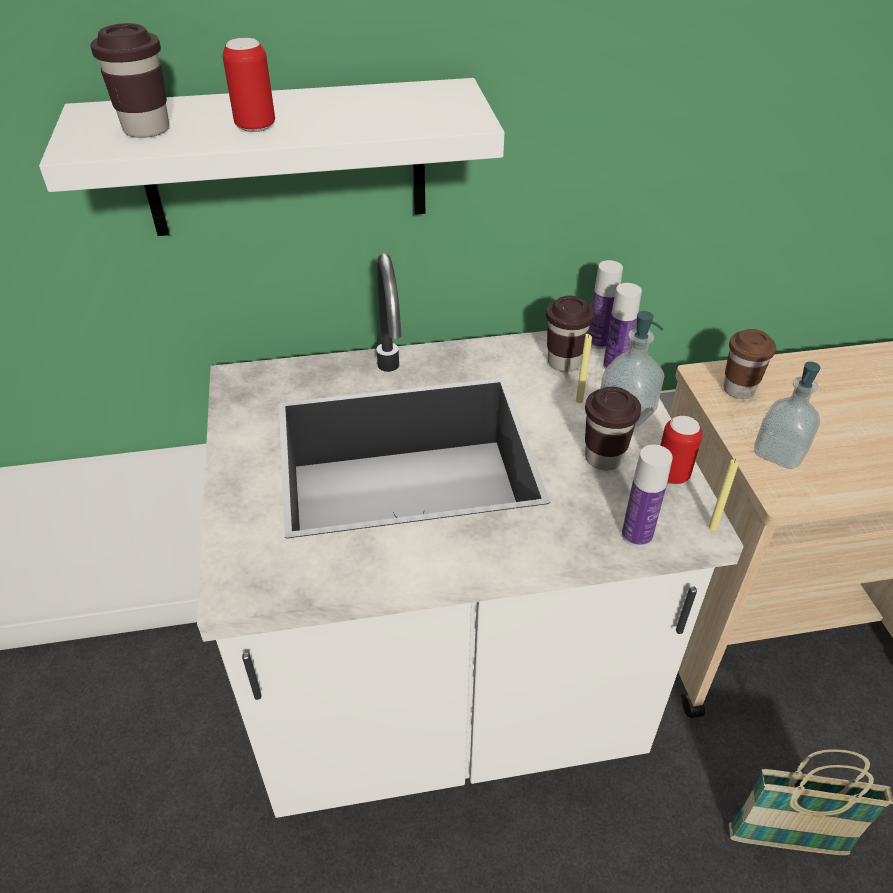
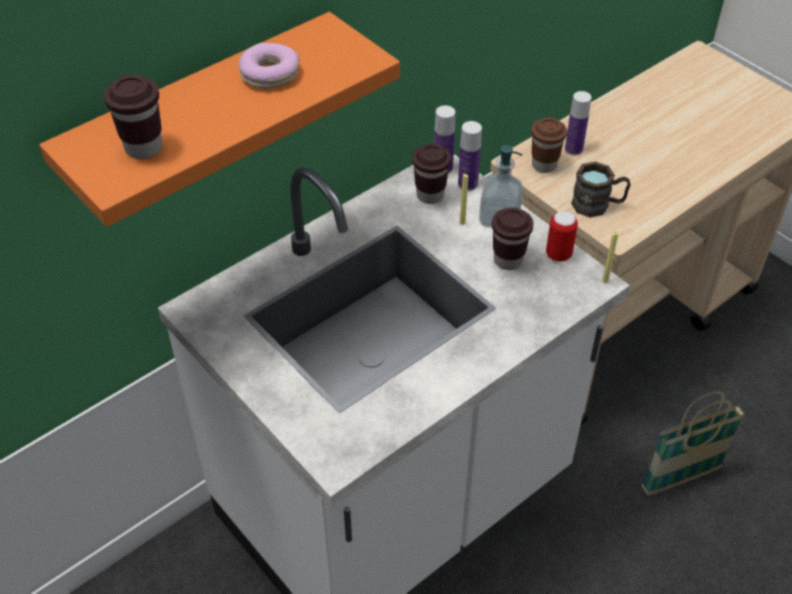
camera: 30 degrees left, 5 degrees up
(255, 127) = (223, 116): can -> none
(285, 159) = (202, 121): white shelf -> orange shelf
(347, 107) = (270, 74): none -> donut
(637, 535) = (564, 306): bottle -> bottle (573, 149)
(779, 453) = (598, 205): soap dispenser -> brown mug

